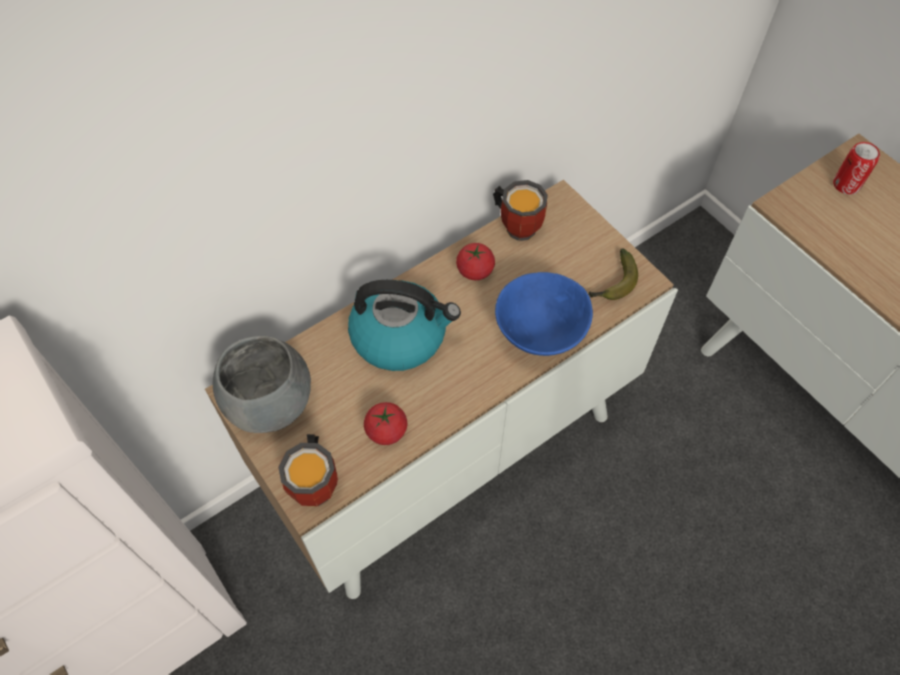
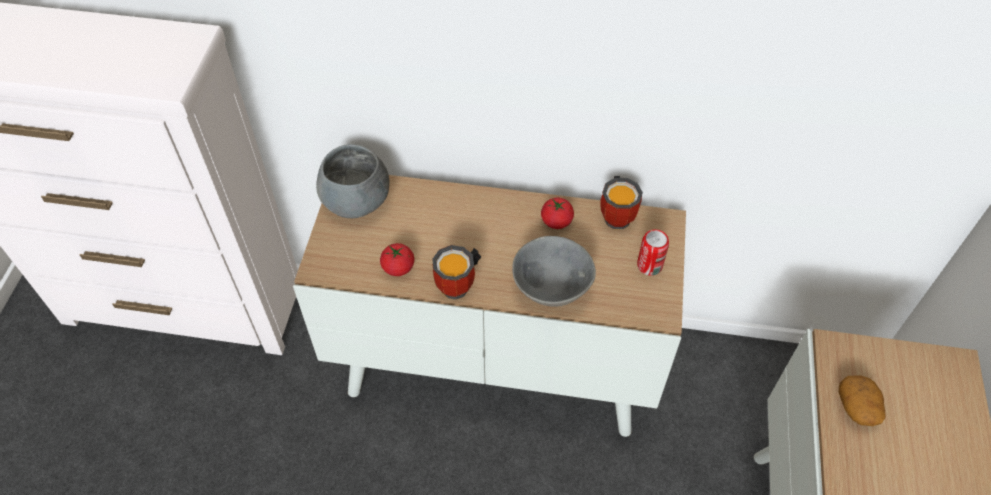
camera: 45 degrees right, 5 degrees down
(318, 482) = (332, 263): mug -> mug (460, 285)
(400, 336) = (467, 223): kettle -> none
(538, 332) = (551, 287): blue bowl -> grey bowl
(613, 284) = (638, 299): banana -> none
(843, 238) = (858, 407): none -> potato
(846, 185) = (912, 375): can -> can (649, 265)

